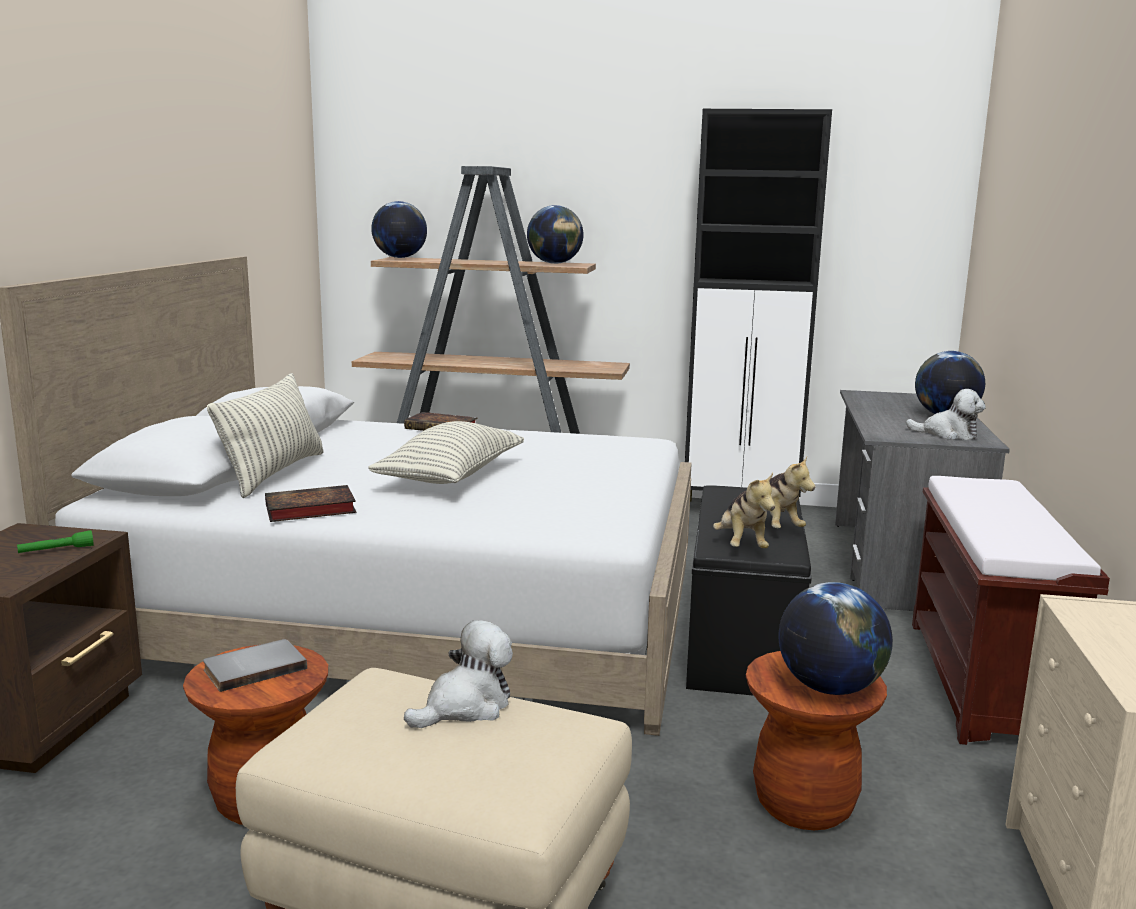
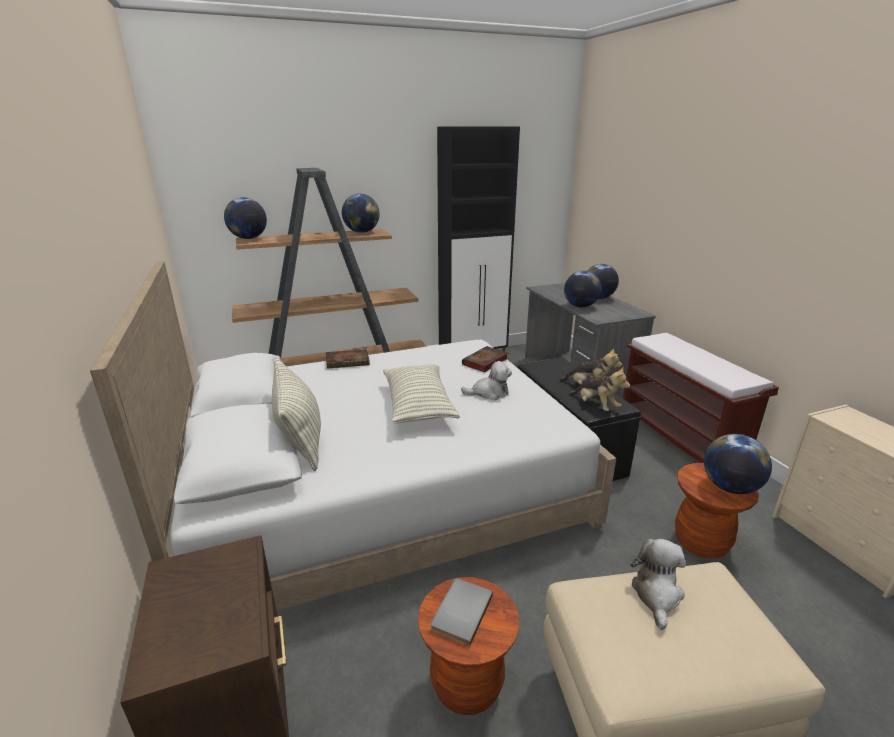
camera: 30 degrees left, 10 degrees up
(56, 550) = (232, 581): green flashlight -> none
(308, 510) = (376, 467): book -> book (485, 362)
(885, 420) = (580, 306): none -> globe
(948, 434) = (620, 311): plush toy -> plush toy (489, 393)

